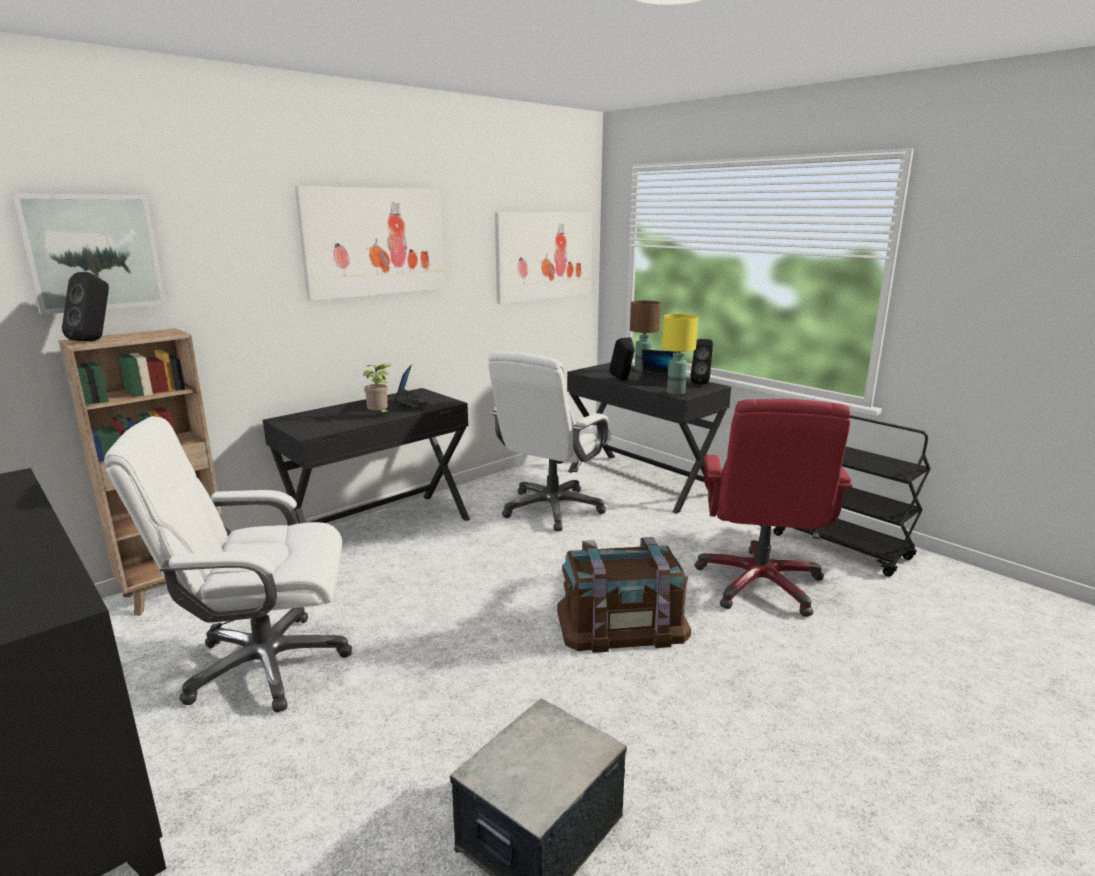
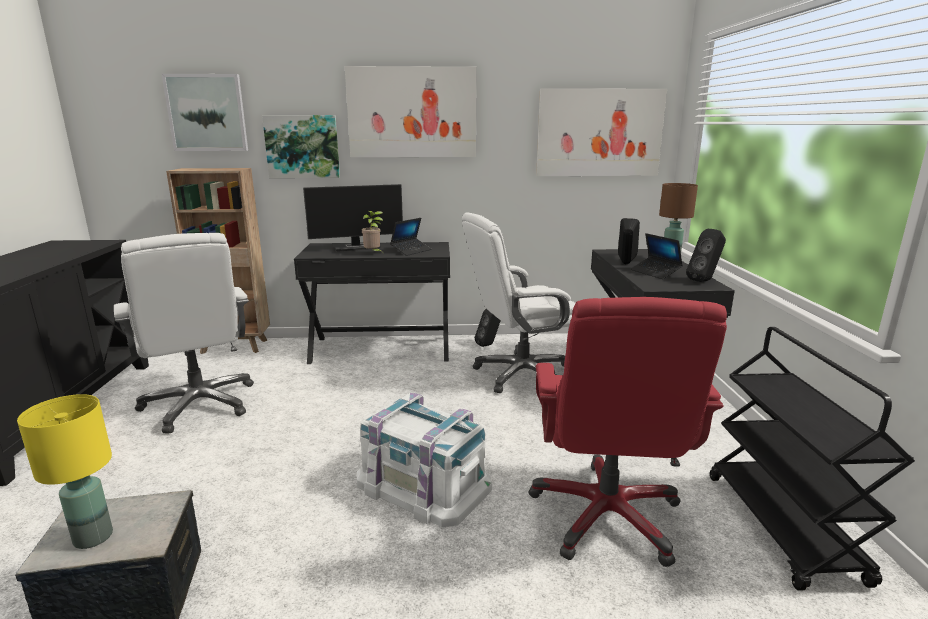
camera: 40 degrees right, 0 degrees up
(95, 340) = (192, 169): black speaker -> black speaker (489, 345)
(243, 292) = (302, 146): none -> picture
(265, 664) = (200, 404): white office chair -> white office chair turned 150 degrees counterclockwise
(339, 412) = (357, 247): none -> monitor
(621, 622) = (424, 484): brown storage box -> white storage box
(676, 393) = (650, 283): yellow table lamp -> yellow table lamp (94, 537)
(760, 584) = (606, 516): red office chair -> red office chair turned 45 degrees counterclockwise

